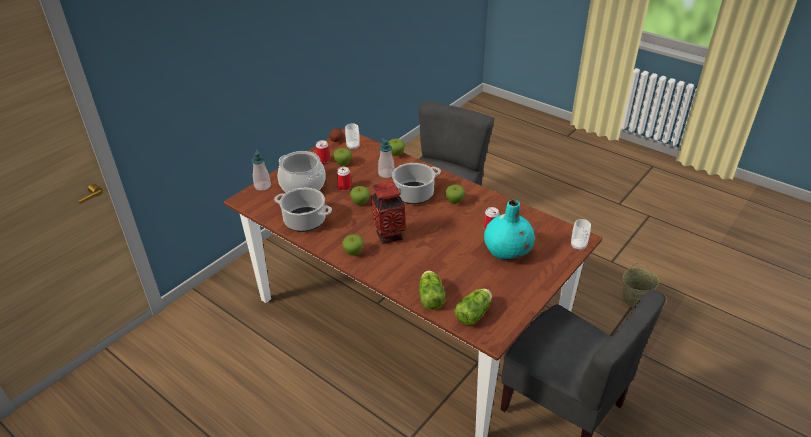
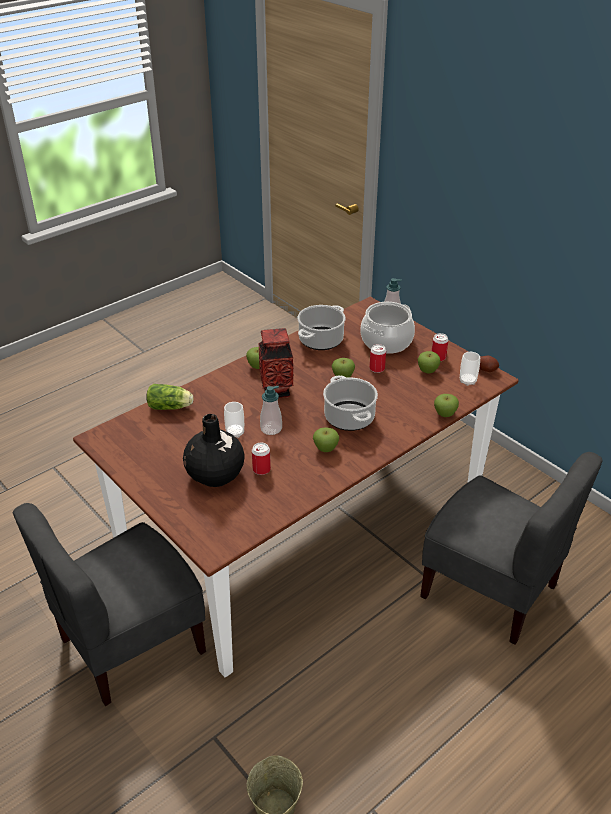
camera: 100 degrees right, 0 degrees up
(386, 173) = (399, 401): soap dispenser -> soap dispenser (271, 428)
(474, 313) = (133, 432): lettuce -> none
(507, 251) = (215, 475): turquoise vase -> black vase
(578, 246) = (199, 541): cup -> cup (235, 433)

